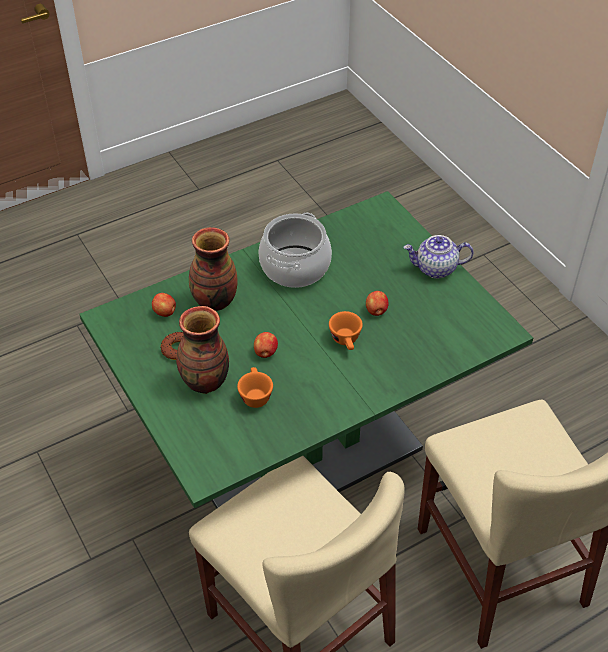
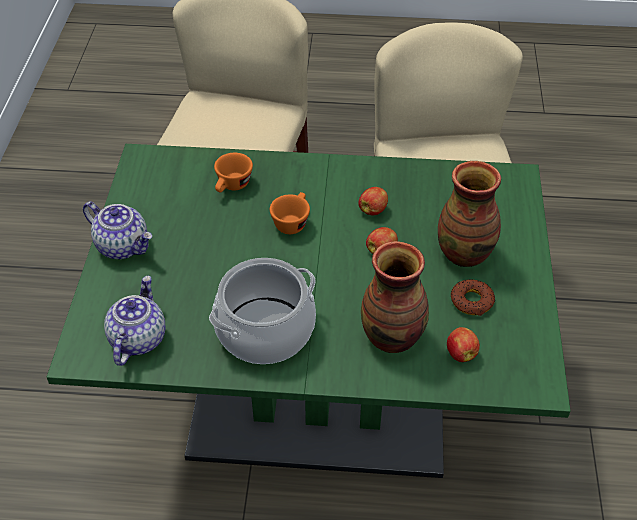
camera: 145 degrees left, 0 degrees up
(255, 395) = (423, 218): orange cup -> orange cup (232, 186)
(362, 228) = (137, 338): none -> teapot
(376, 311) = (232, 235): apple -> apple (373, 210)

